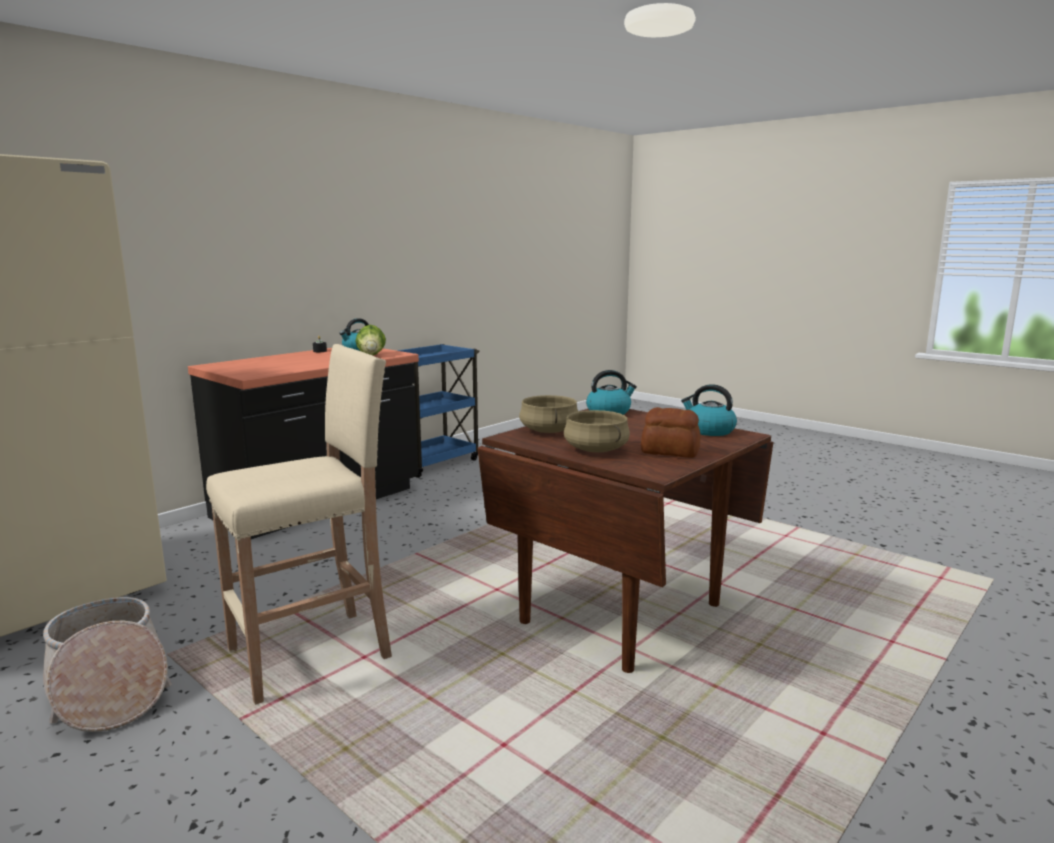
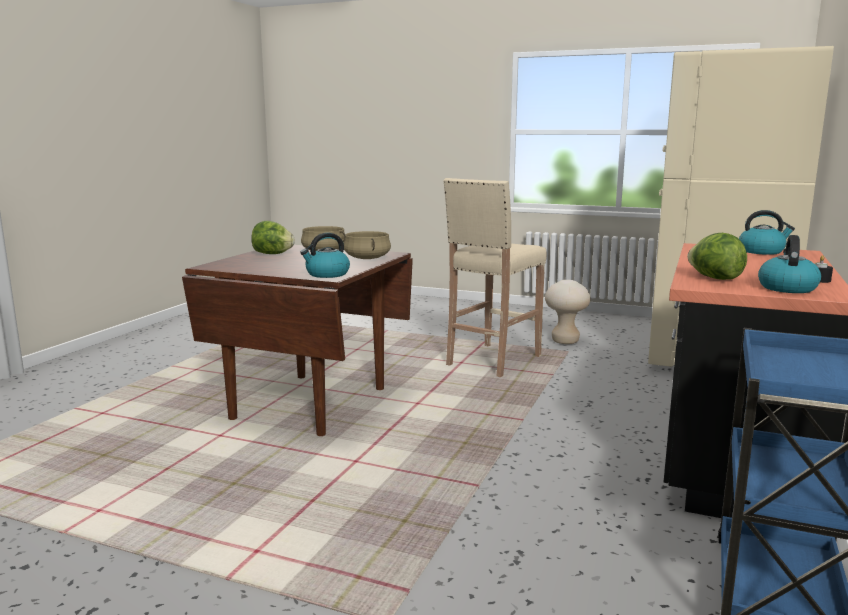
camera: 160 degrees right, 0 degrees up
(109, 689) = (565, 341): basket -> beige stool
(670, 452) = (272, 254): bread -> lettuce
(709, 430) = (236, 267): kettle -> kettle (762, 251)

